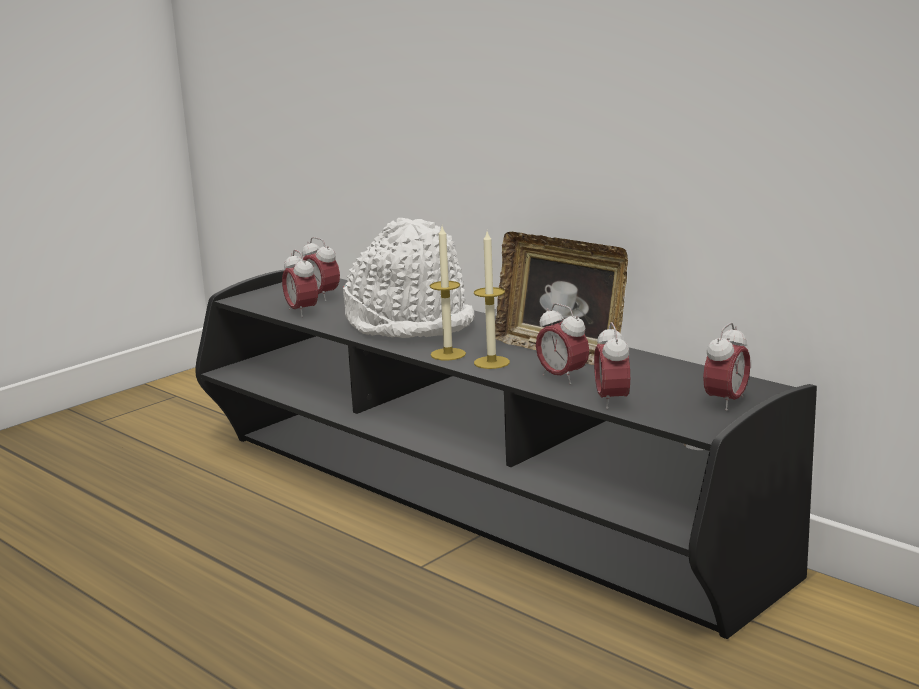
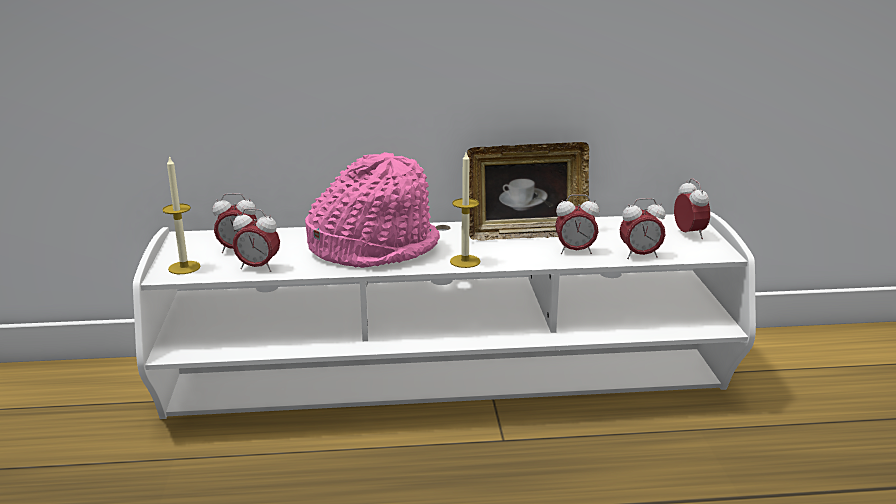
camera: 50 degrees left, 5 degrees up
(411, 323) = (374, 248): white hat -> pink hat
(468, 508) = (449, 385): black tv stand -> white tv stand
(491, 362) = (508, 256): candle -> candle (184, 267)
(612, 401) = (640, 255): alarm clock -> alarm clock turned 45 degrees counterclockwise

